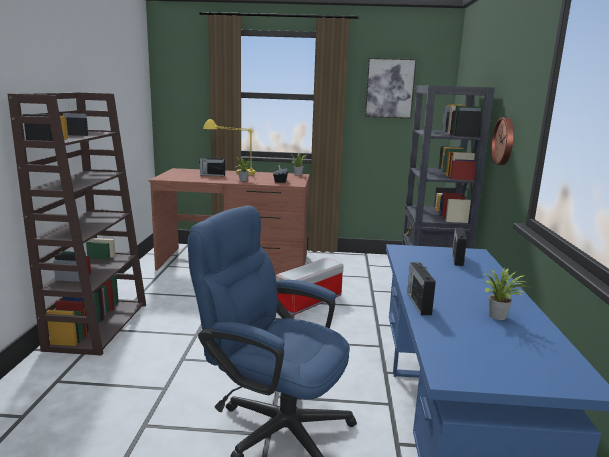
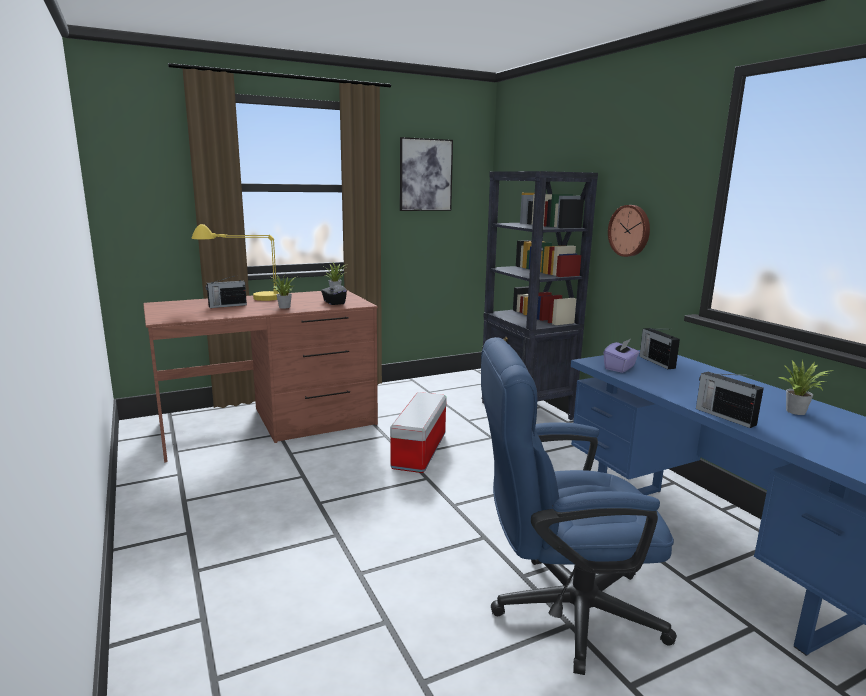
camera: 30 degrees left, 0 degrees up
(98, 325) = (174, 569): brown bookcase -> none
(413, 256) = (620, 368): none -> purple tissue box

